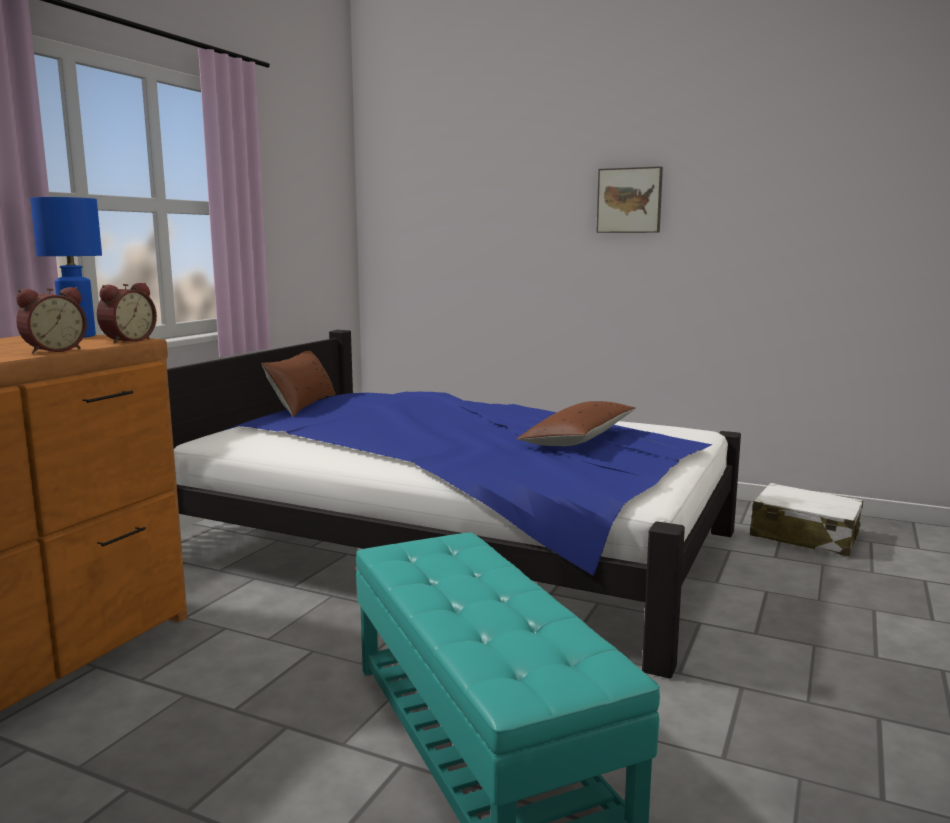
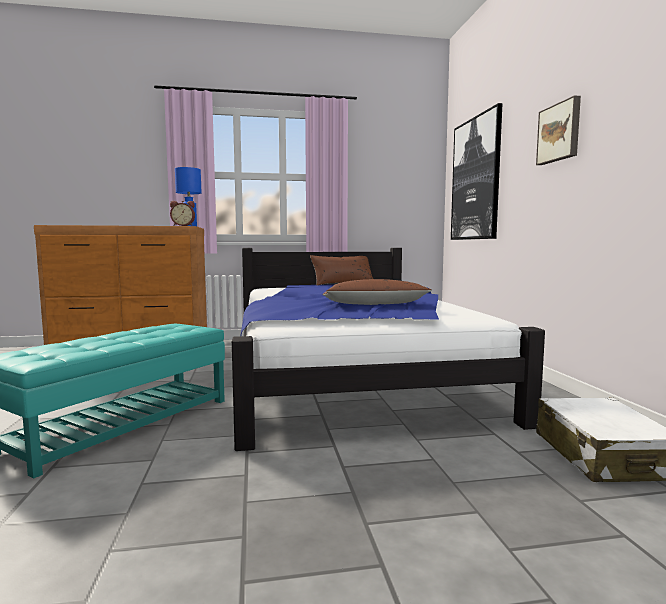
camera: 55 degrees right, 5 degrees down
(53, 350) = (146, 225): alarm clock -> none
(450, 227) = (475, 179): none -> picture

